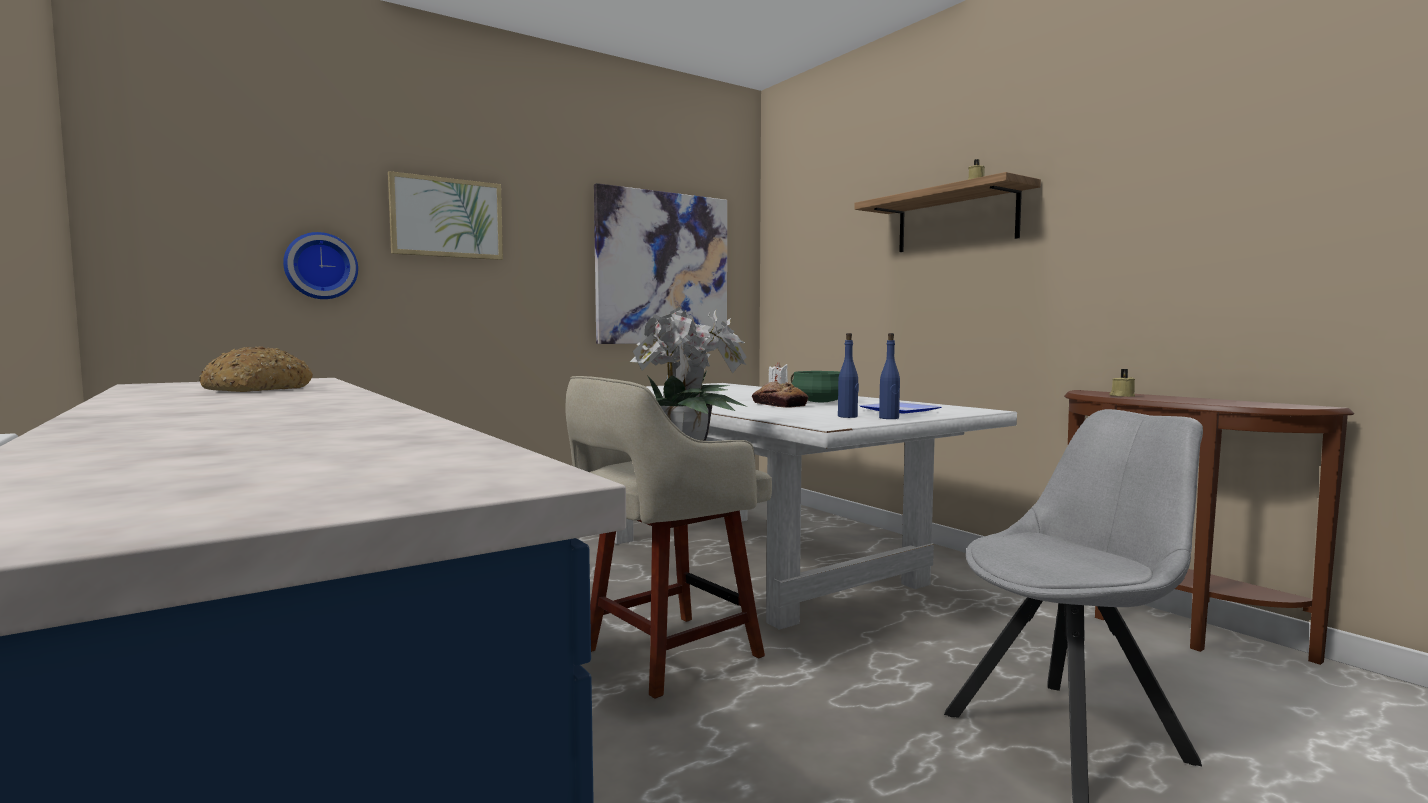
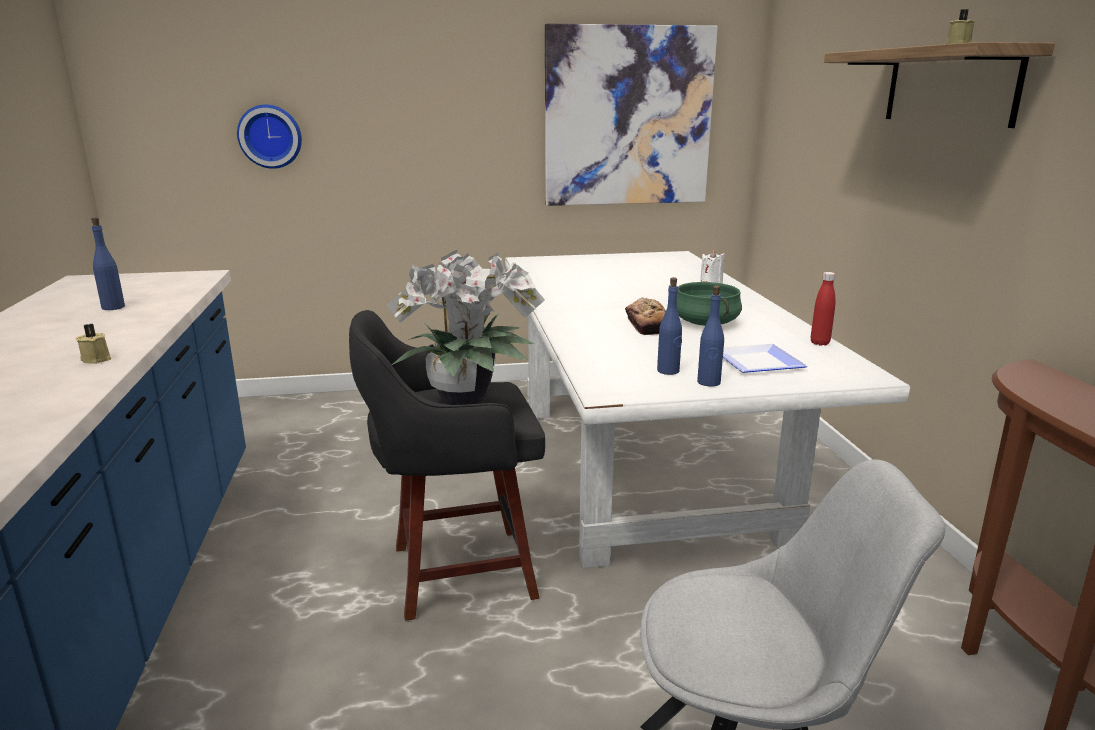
camera: 25 degrees right, 15 degrees up
(257, 389) = (113, 307): bread -> blue bottle
(447, 218) = (384, 78): picture -> none
(665, 656) = (455, 573): beige stool -> black stool
(920, 403) = (819, 343): none -> red bottle
(1121, 396) = (1049, 397): beige candle -> beige candle (97, 359)

